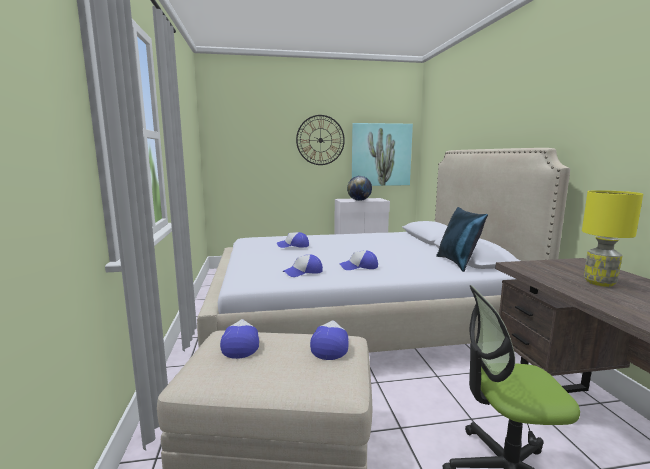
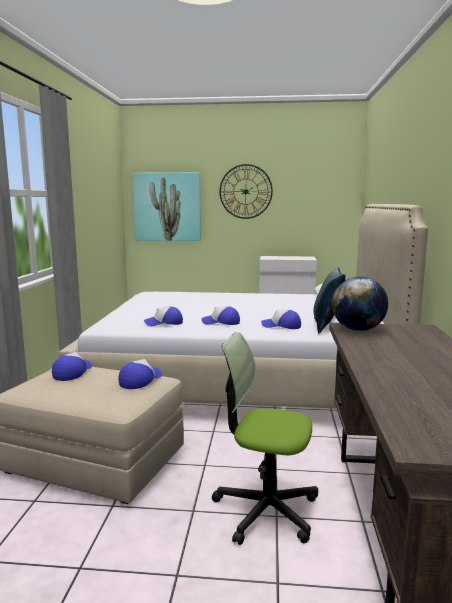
camera: 15 degrees right, 0 degrees up
(293, 246) = (181, 300): cap -> cap (281, 326)
(359, 200) = (283, 258): globe -> globe (358, 330)
(381, 155) = (315, 207): picture -> picture (167, 207)
(599, 282) = (398, 345): yellow table lamp -> none

